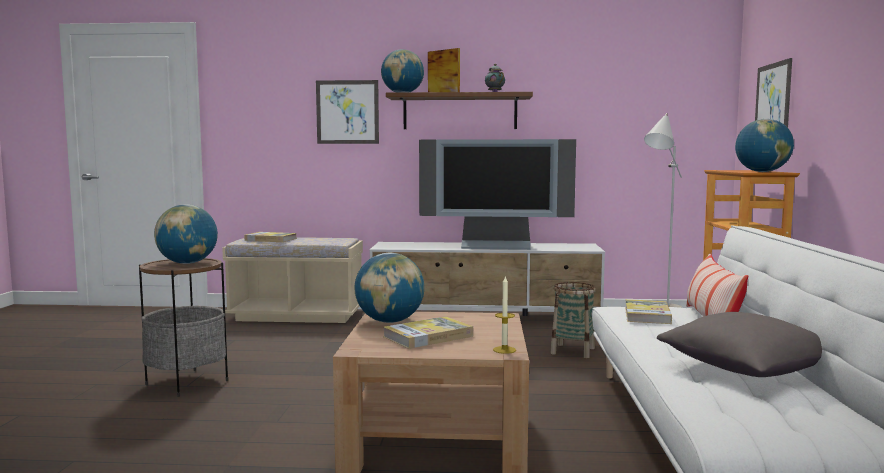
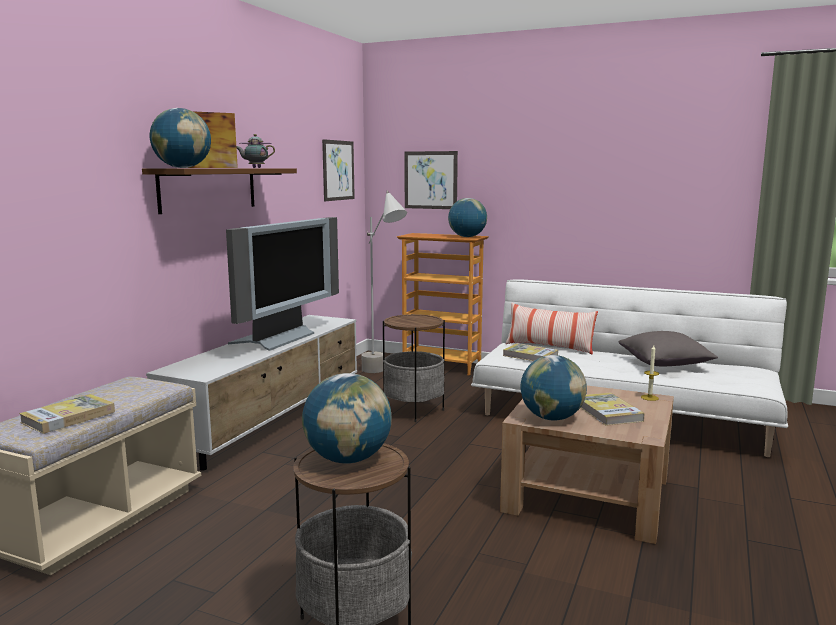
camera: 70 degrees left, 5 degrees up
(347, 112) = (91, 193): picture -> picture (338, 170)
(573, 351) = (413, 411): basket -> side table

